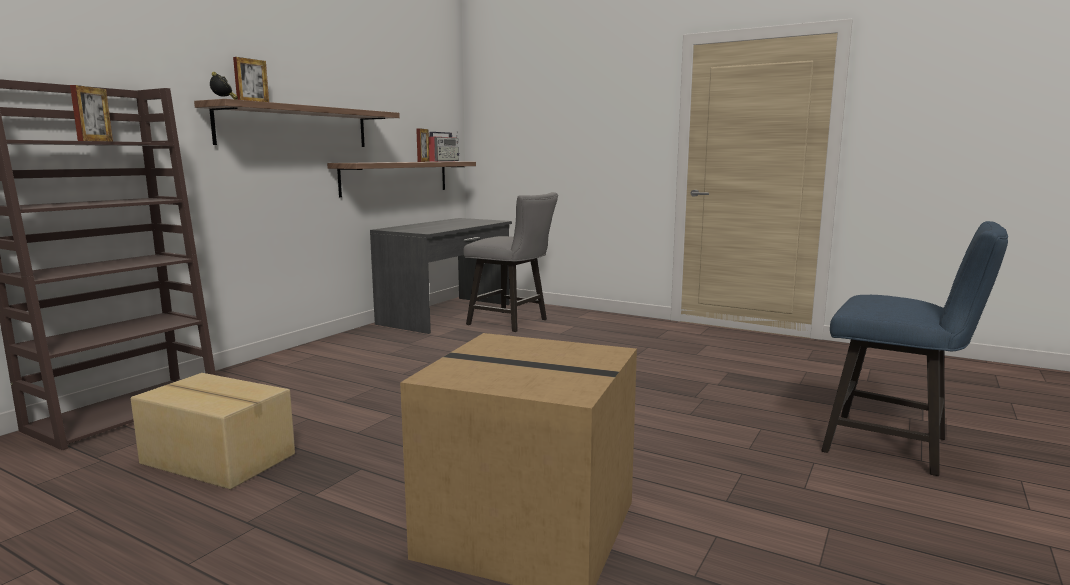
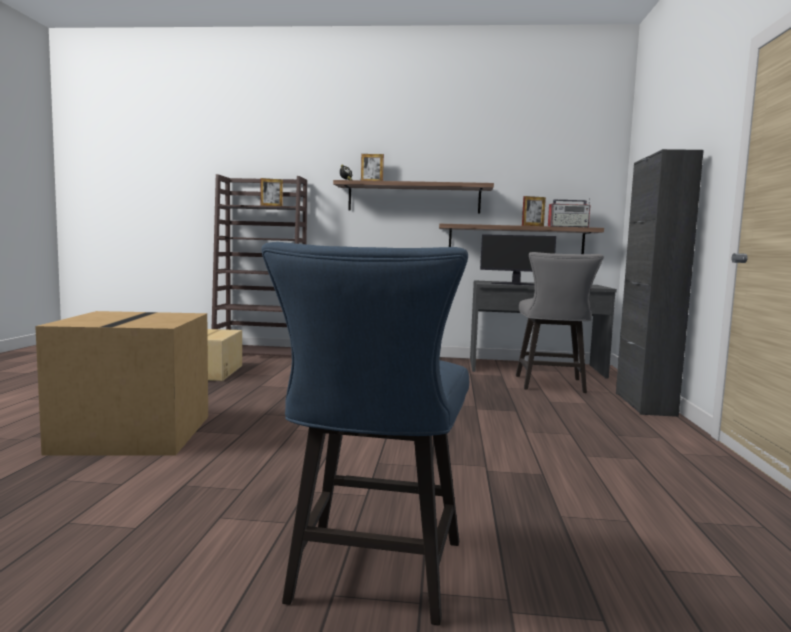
camera: 65 degrees right, 5 degrees down
(446, 228) = (515, 284): none -> monitor
(590, 314) = (644, 404): none -> black cabinet

